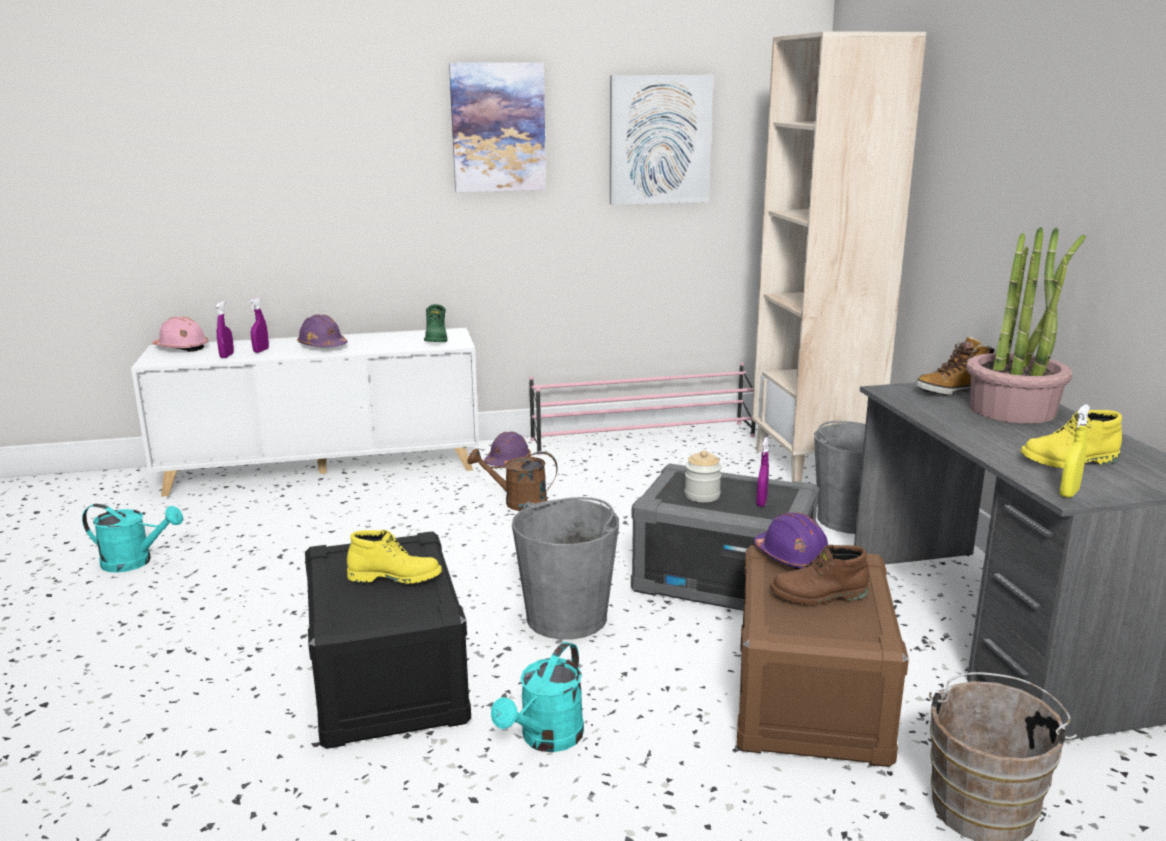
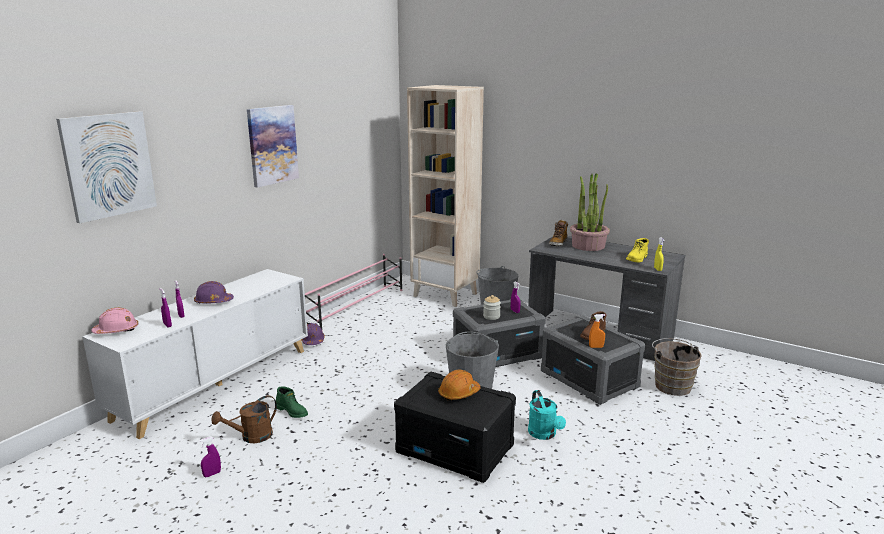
camera: 45 degrees left, 0 degrees up
(135, 562) = (212, 474): turquoise watering can -> purple spray bottle
(395, 577) = (459, 393): yellow boot -> orange hard hat
(437, 339) = (270, 279): green boot -> green boot (292, 411)
(517, 503) = (358, 357): brown watering can -> brown watering can (251, 437)
(659, 140) = (341, 141): picture -> picture (108, 165)
(775, 616) = (596, 347): none -> orange spray bottle
(792, 558) = (563, 326): purple hard hat -> none
(811, 699) = (589, 379): brown storage box -> grey storage box

